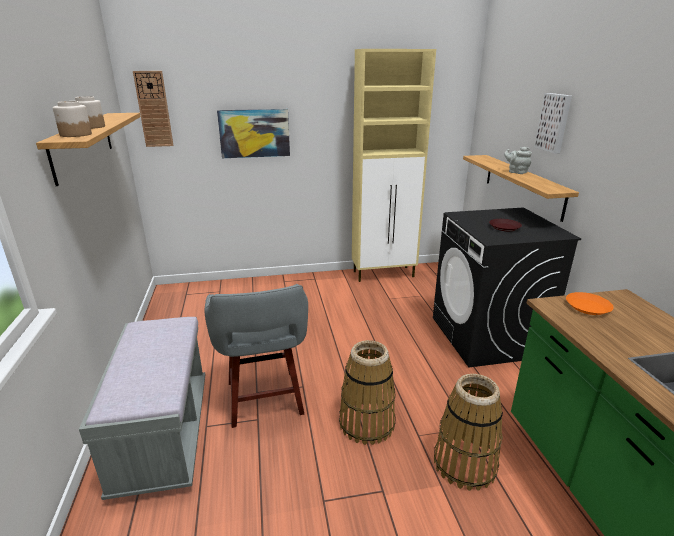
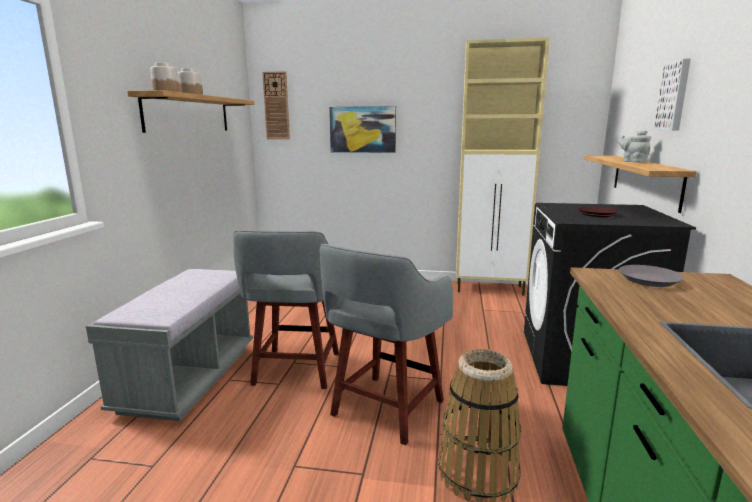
camera: 20 degrees right, 10 degrees down
(366, 423) = (385, 410): basket -> grey stool
(587, 307) = (648, 280): orange plate -> grey plate

